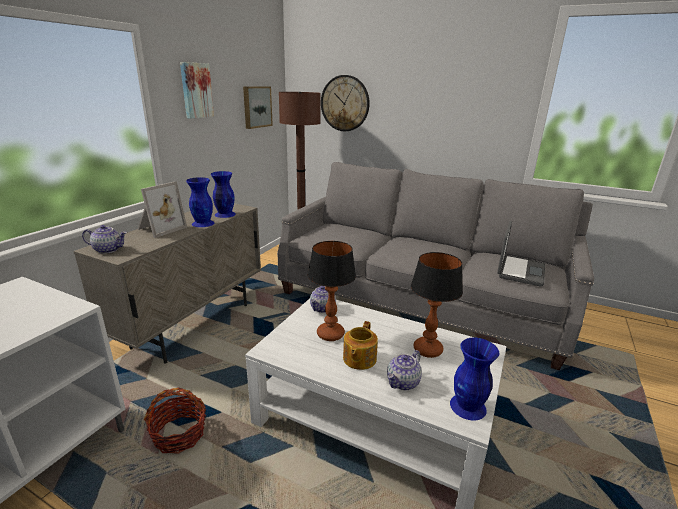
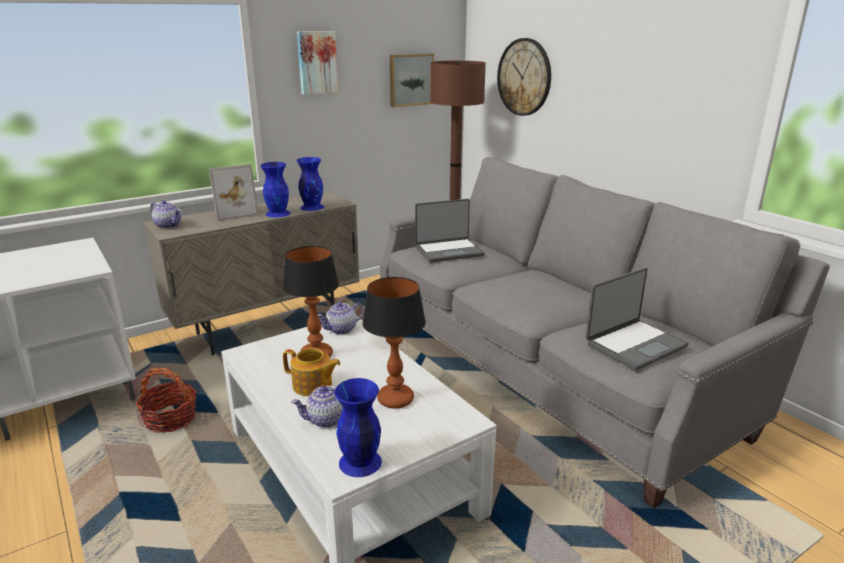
camera: 30 degrees right, 0 degrees up
(335, 233) = (448, 251): none -> laptop
(359, 359) = (313, 386): teapot -> teapot turned 120 degrees counterclockwise

